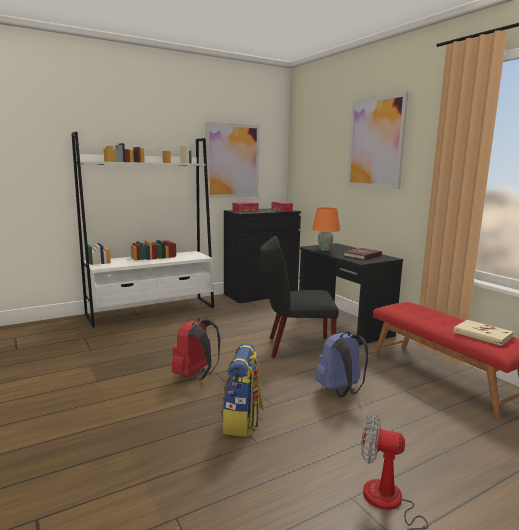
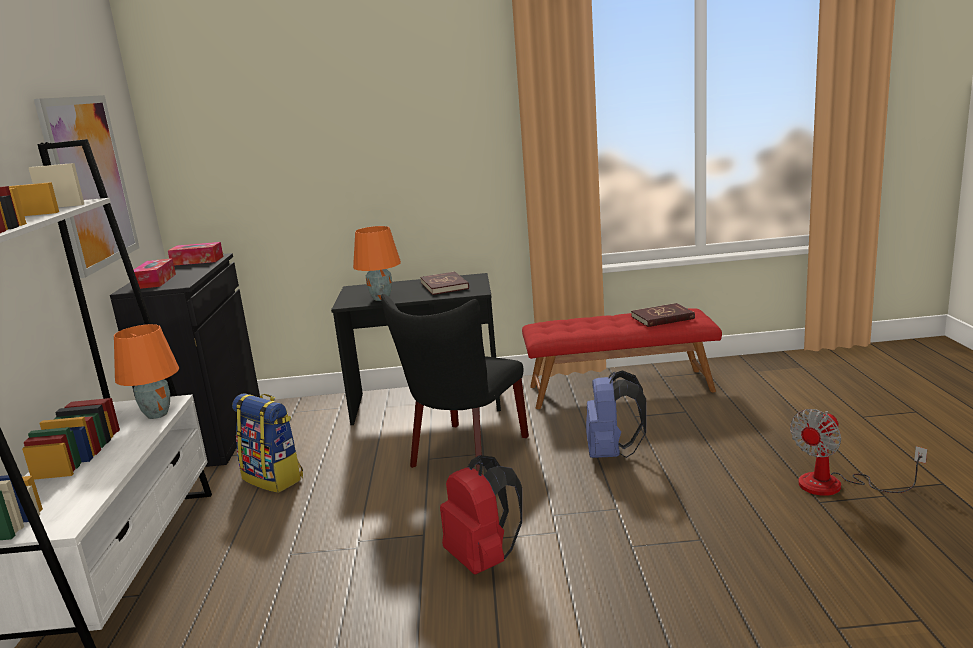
camera: 60 degrees left, 5 degrees up
(190, 258) = (157, 414): none -> orange table lamp
(242, 422) = (648, 540): backpack -> backpack (274, 478)
(376, 143) = (390, 111): picture -> none
(482, 334) = (662, 318): beige book -> red book

